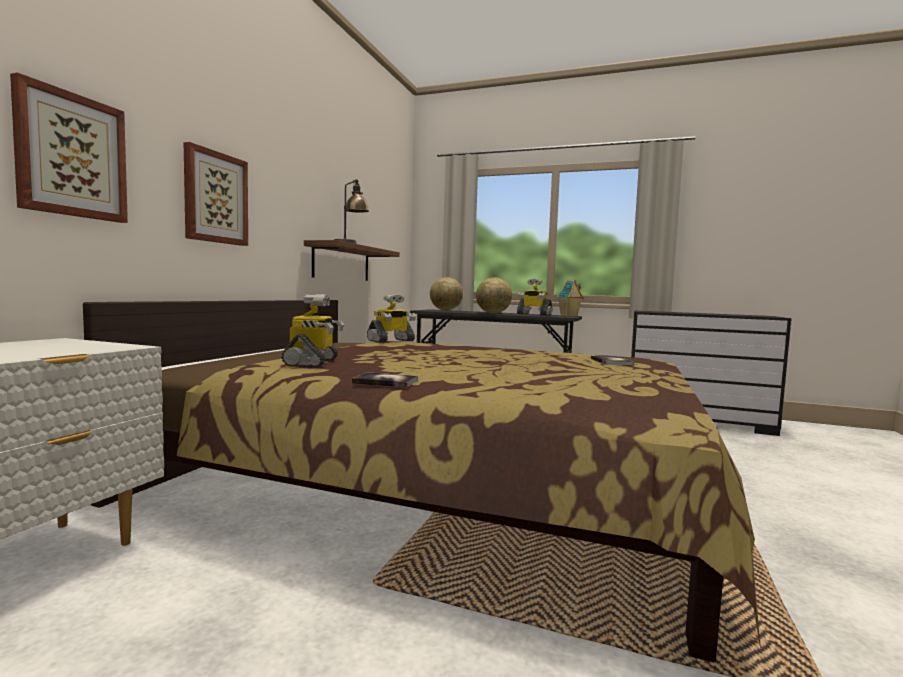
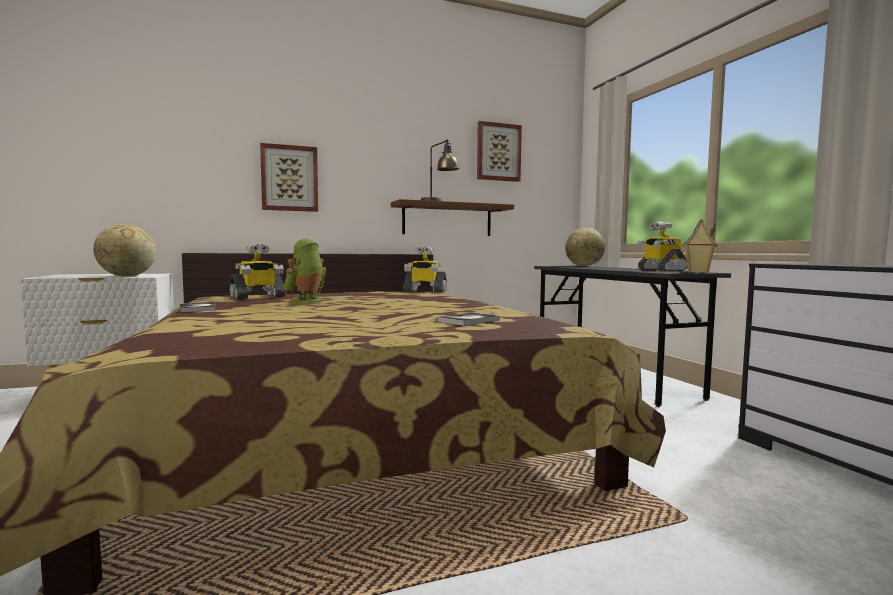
camera: 50 degrees right, 0 degrees up
(71, 156) = (178, 167): picture -> picture (498, 152)
(425, 362) = (306, 303): none -> toy robot
(493, 313) = (605, 268): globe -> globe (126, 276)

